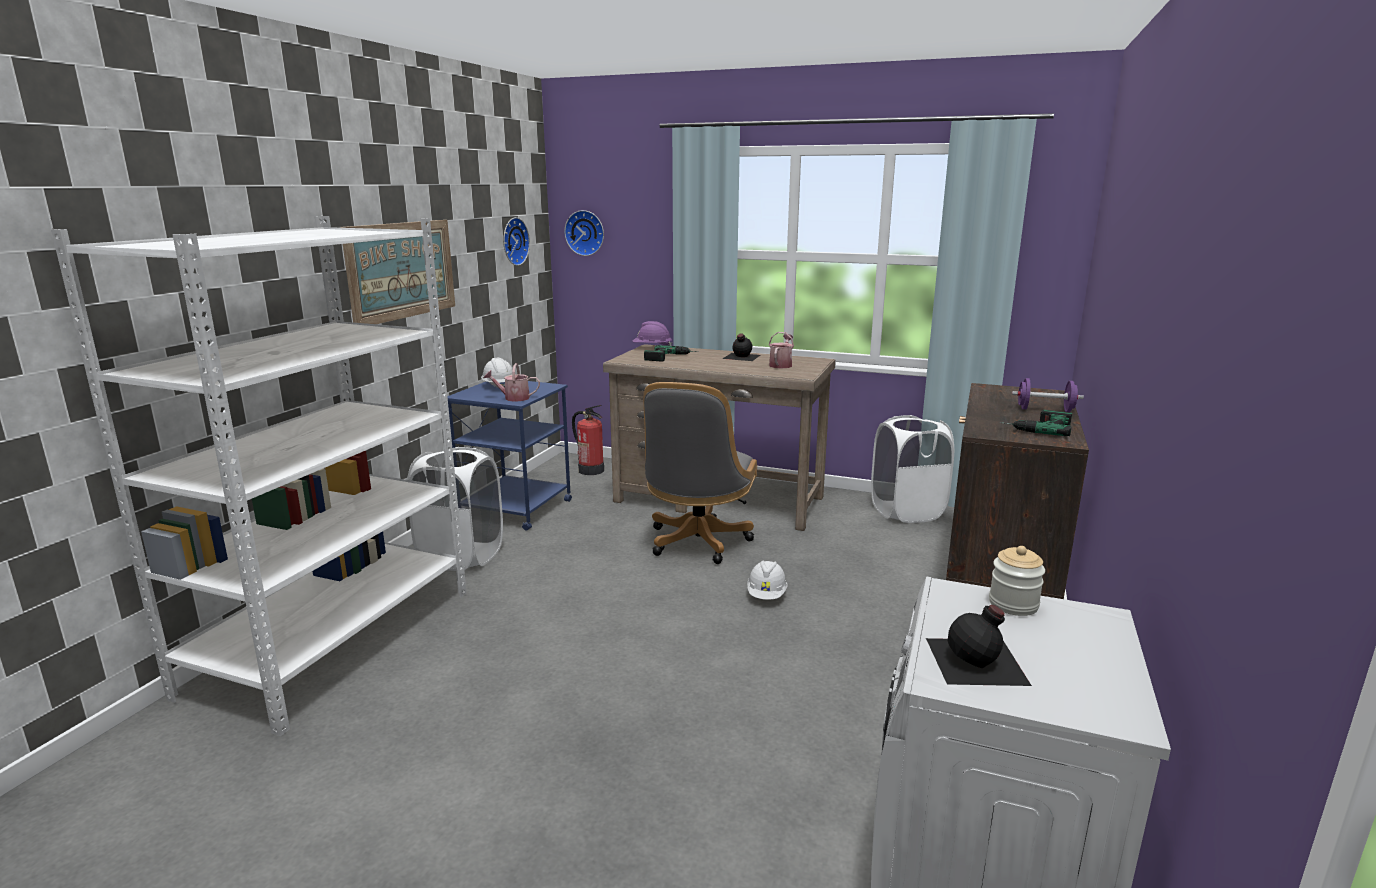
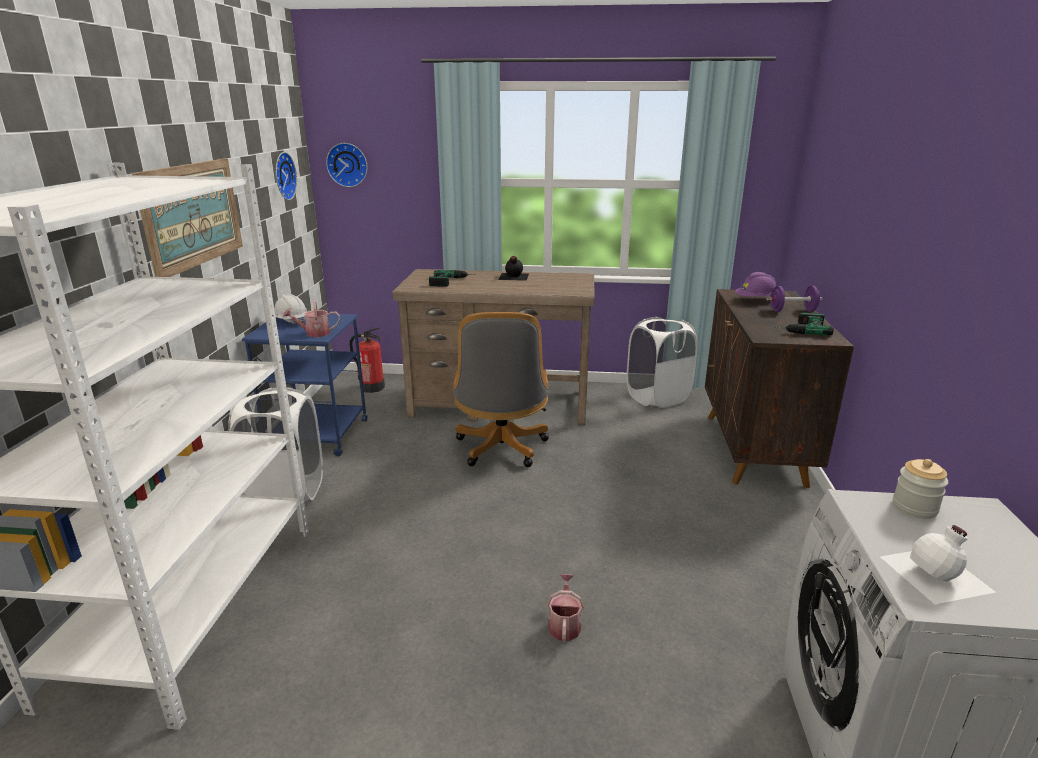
camera: 15 degrees left, 5 degrees up
(652, 348) = (427, 272): purple hard hat -> purple hard hat (755, 300)
(767, 595) = (583, 491): white hard hat -> none
(781, 365) = (554, 282): watering can -> watering can (564, 624)
(978, 661) = (937, 574): black bottle -> white bottle

